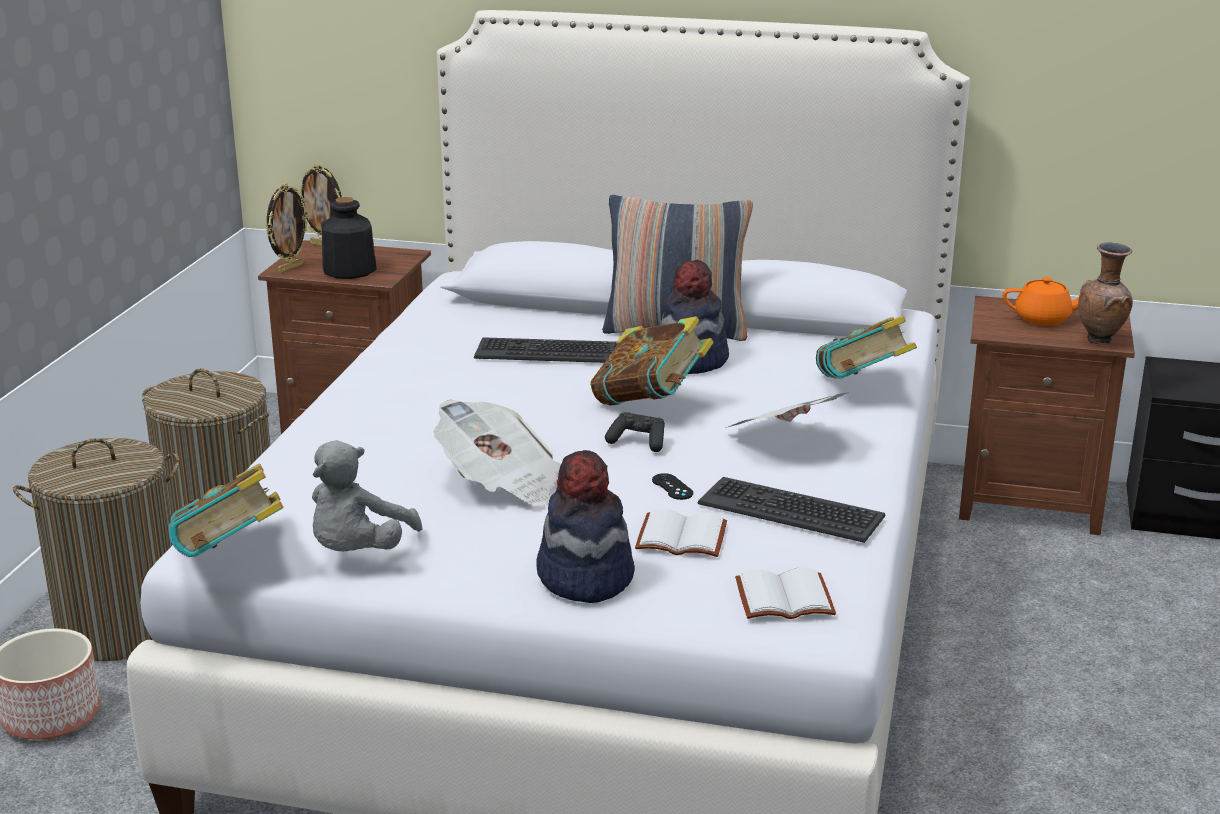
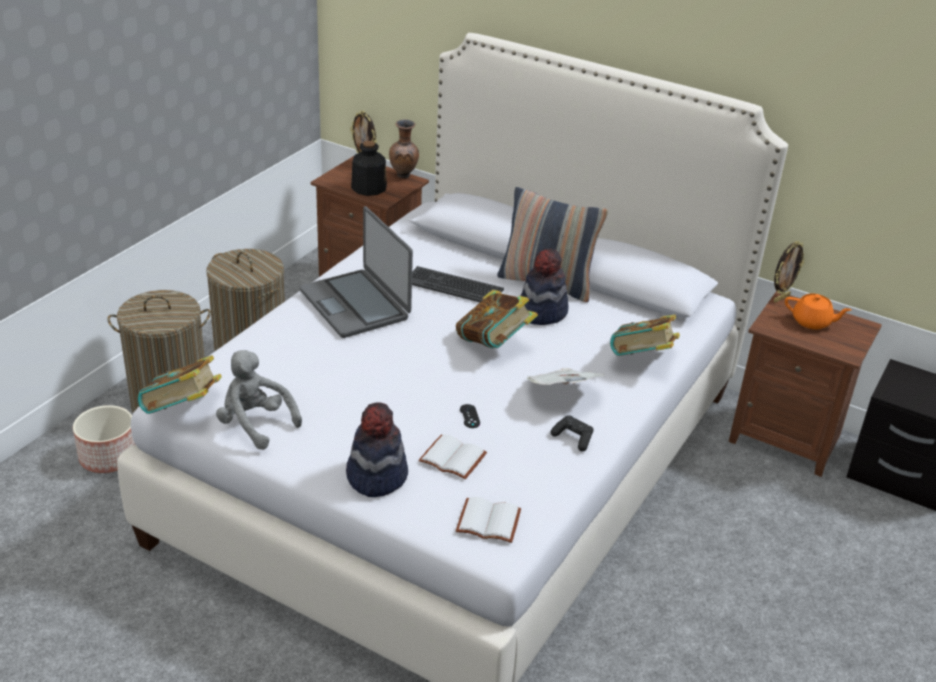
camera: 15 degrees right, 10 degrees up
(290, 268) = (333, 179): picture frame -> picture frame (781, 298)
(358, 552) = (255, 424): grey plush toy -> grey plush toy turned 90 degrees clockwise
(420, 392) = (356, 304): none -> laptop
(501, 483) = (366, 389): newspaper -> none
(638, 442) = (468, 375): black game controller -> black game controller (573, 438)
(791, 510) = (534, 452): keyboard -> none
(1101, 341) = (841, 350): brown vase -> brown vase (404, 176)

